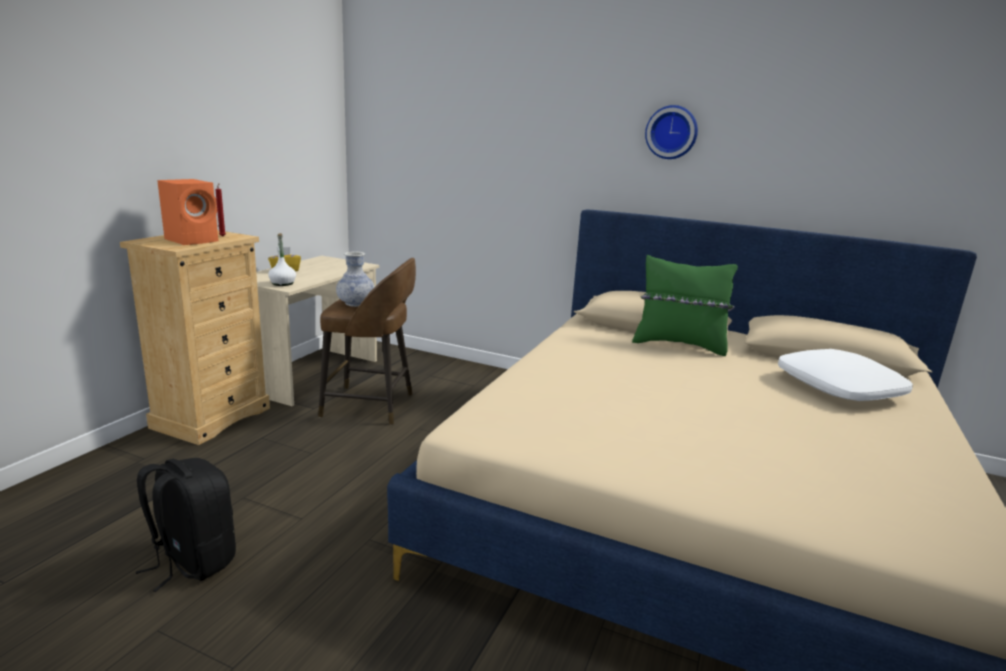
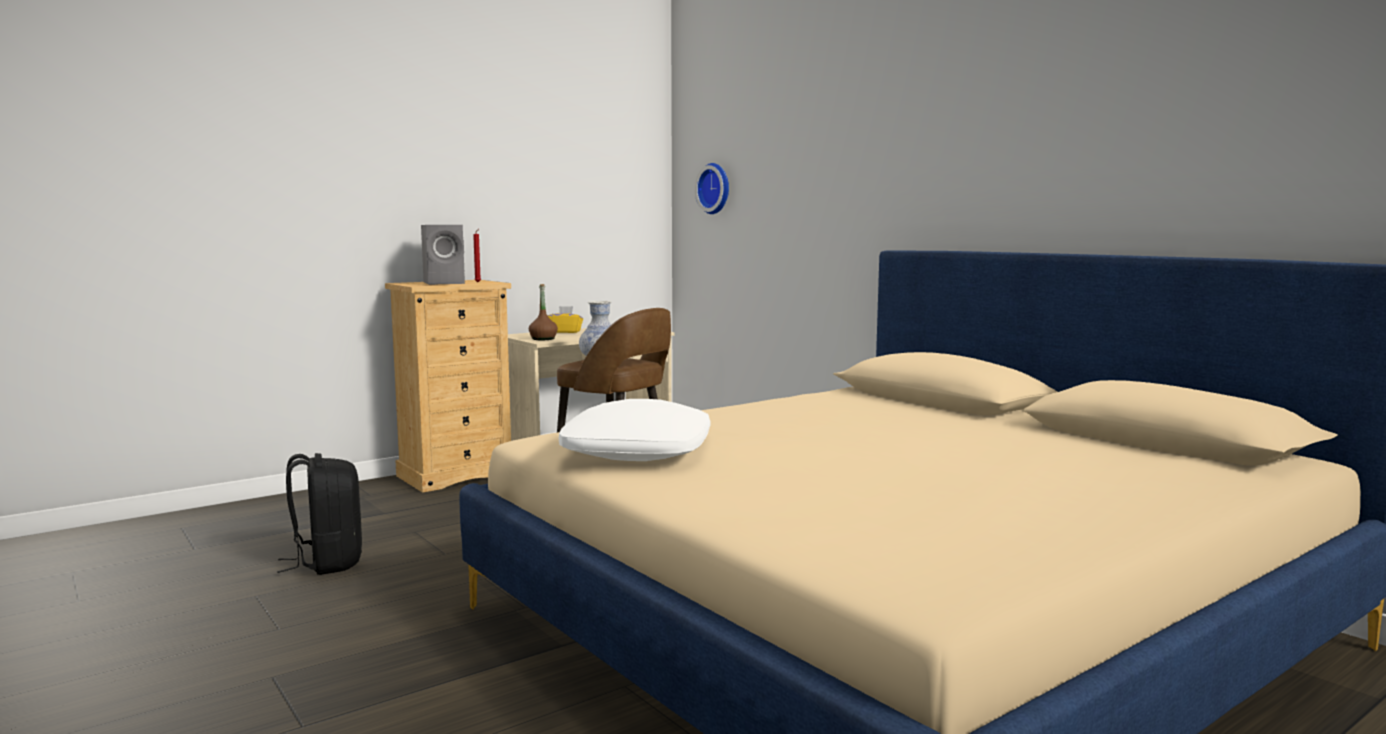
camera: 30 degrees right, 10 degrees down
(193, 240) = (445, 283): orange speaker -> grey speaker
(282, 283) = (543, 339): white bottle -> brown bottle
(671, 132) = (986, 140): wall clock -> wall clock (715, 188)
(679, 345) = (939, 414): green pillow -> none
(838, 388) = (1098, 462): white pillow -> white pillow (636, 451)

